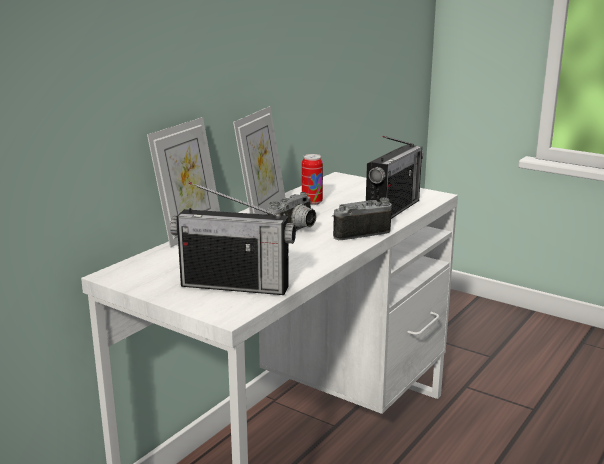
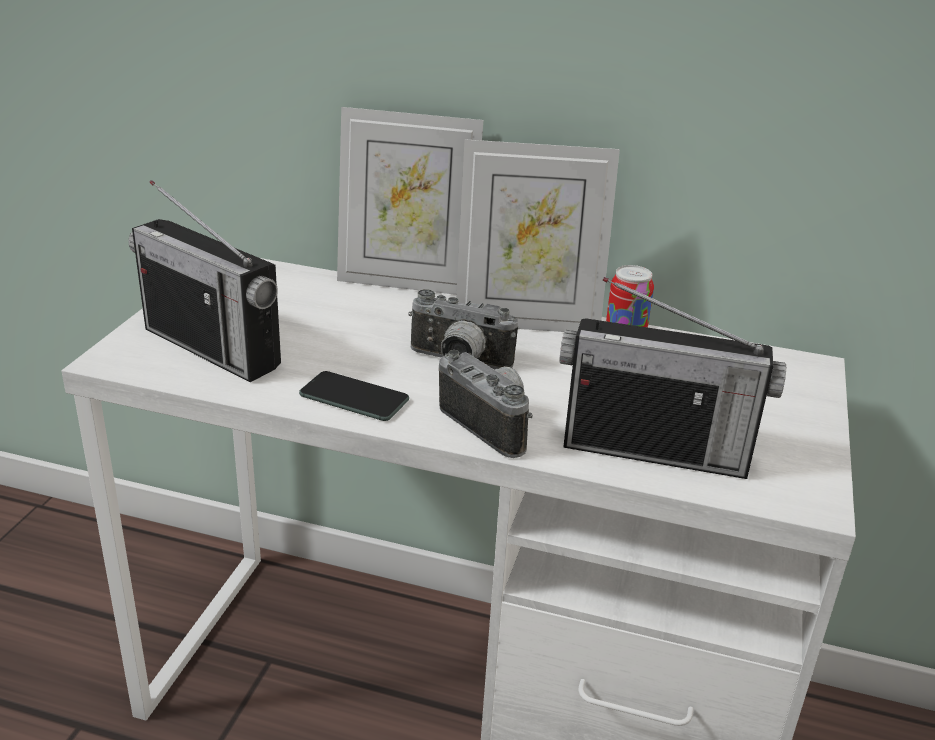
camera: 70 degrees right, 10 degrees up
(235, 285) = (212, 347): radio -> radio turned 45 degrees counterclockwise
(318, 256) = (354, 397): none -> phone

